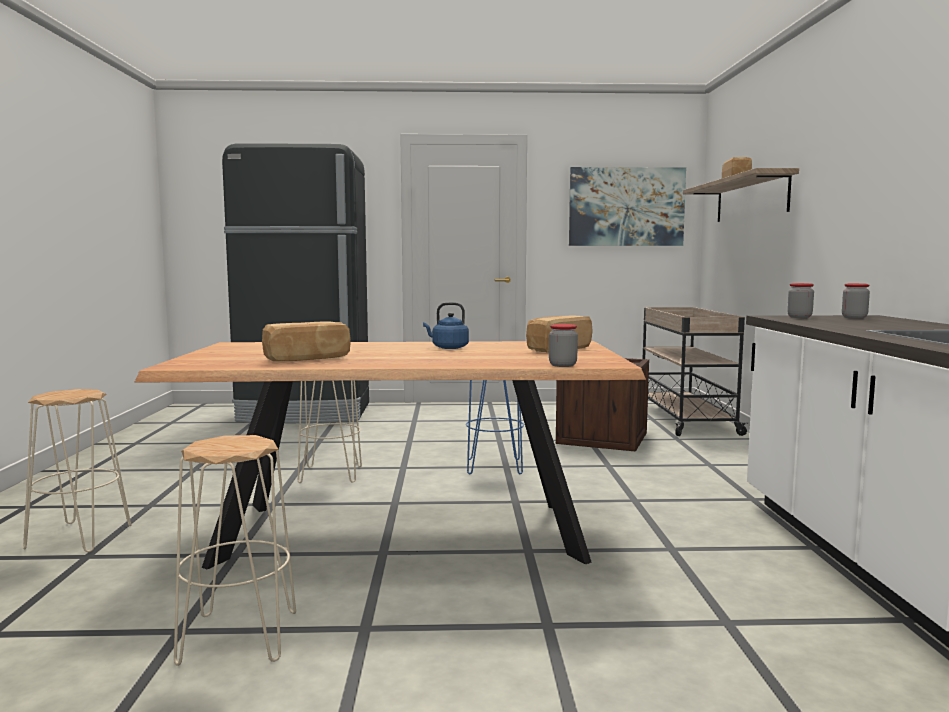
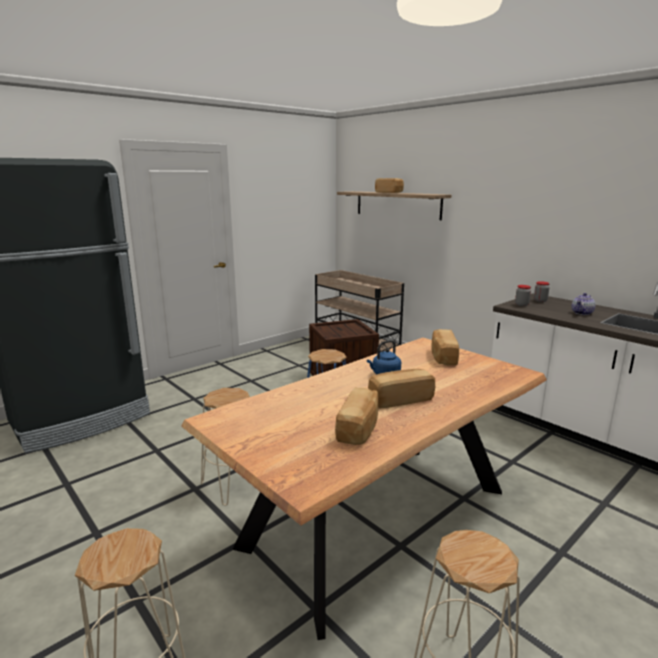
camera: 40 degrees left, 10 degrees up
(402, 356) = (400, 399): none -> bread
(562, 365) = (510, 383): jar -> none
(626, 207) = (294, 201): picture -> none
(876, 325) = (582, 313): none -> teapot

